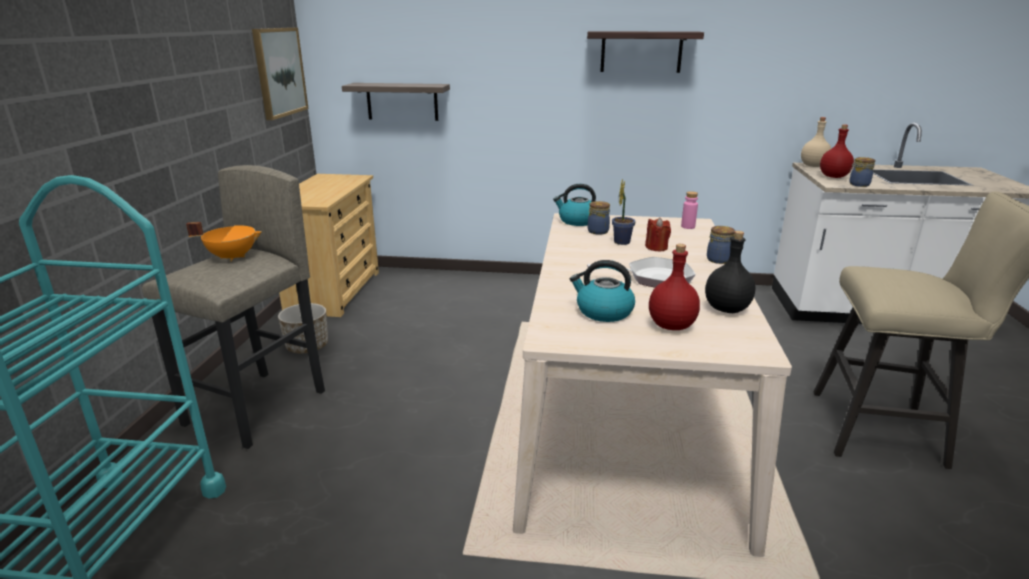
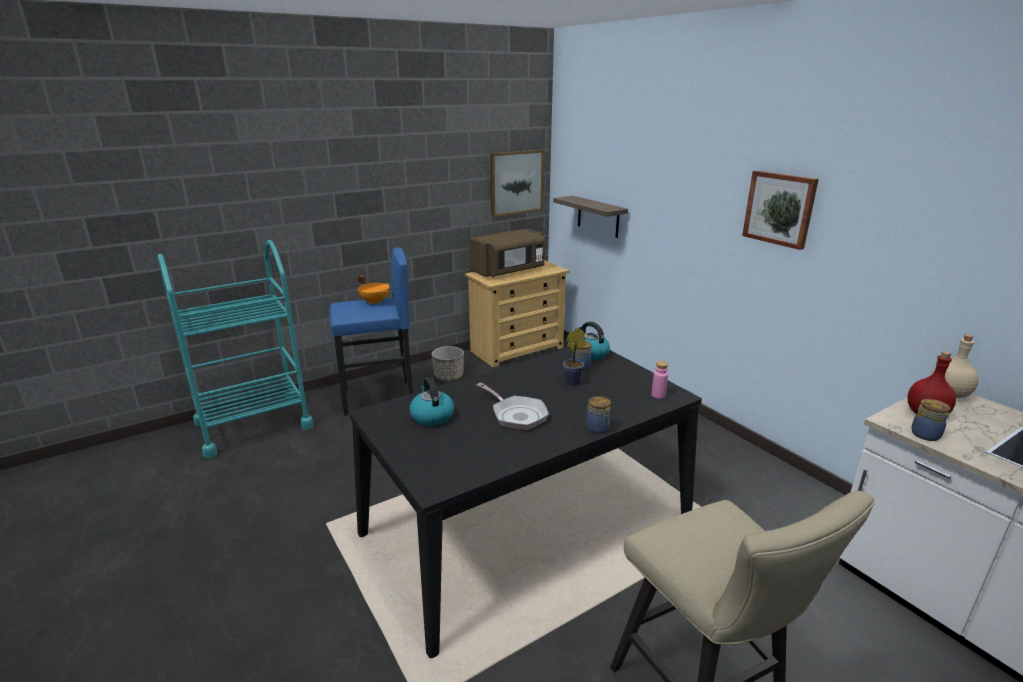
camera: 50 degrees right, 0 degrees up
(257, 408) = (378, 398): grey stool -> blue stool
(310, 190) = (509, 271): none -> brown microwave
(626, 415) = (527, 526): beige dining table -> black dining table
(641, 52) = (780, 208): shelf -> picture
(656, 247) = (583, 397): red candle -> none
(671, 326) = (437, 445): red bottle -> none
(727, 309) = (495, 458): black bottle -> none

